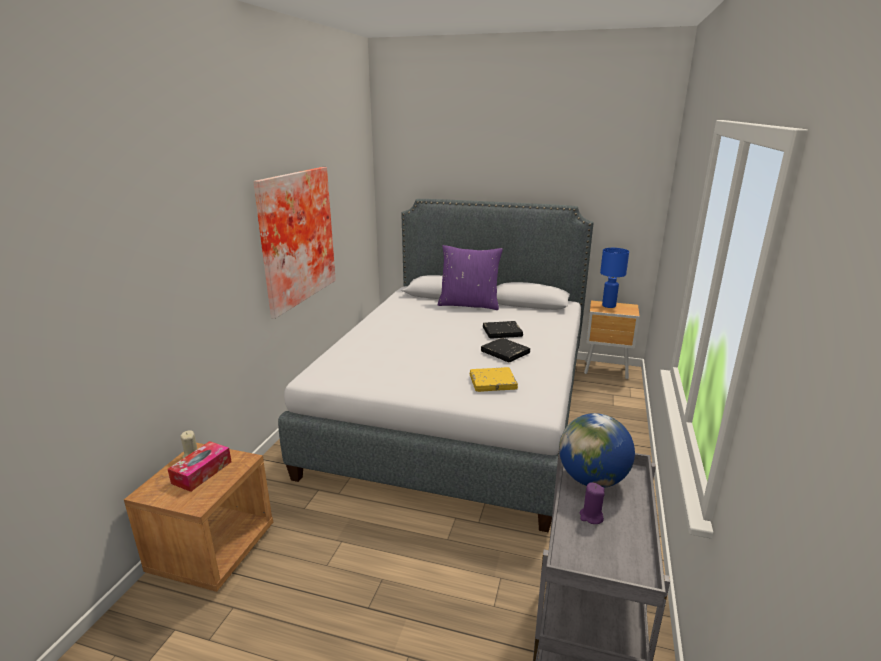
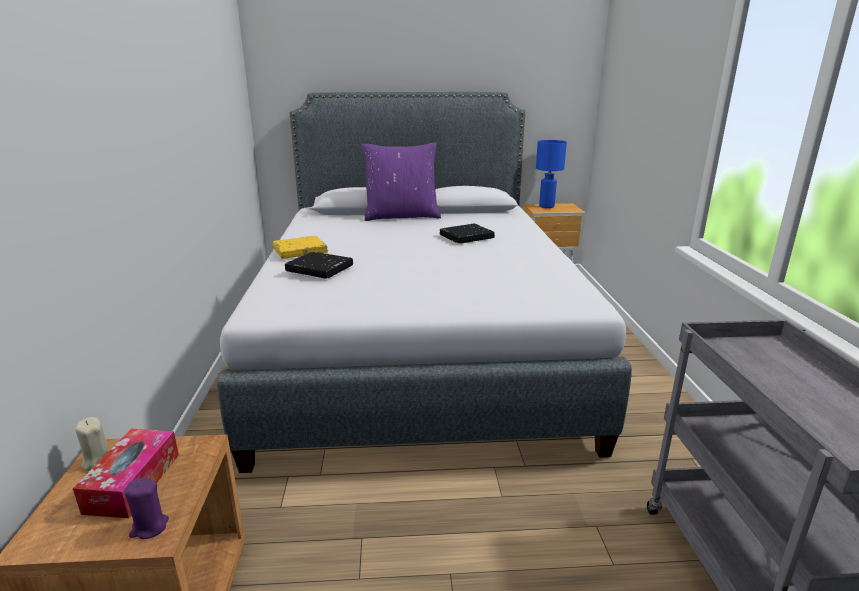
camera: 20 degrees left, 0 degrees up
(294, 237) = (178, 123): picture -> none
(492, 382) = (506, 285): yellow book -> yellow book (300, 251)
(505, 353) = (490, 255): black book -> black book (319, 269)
(591, 516) = (797, 400): purple candle -> purple candle (149, 527)
(592, 479) = (746, 359): globe -> none

